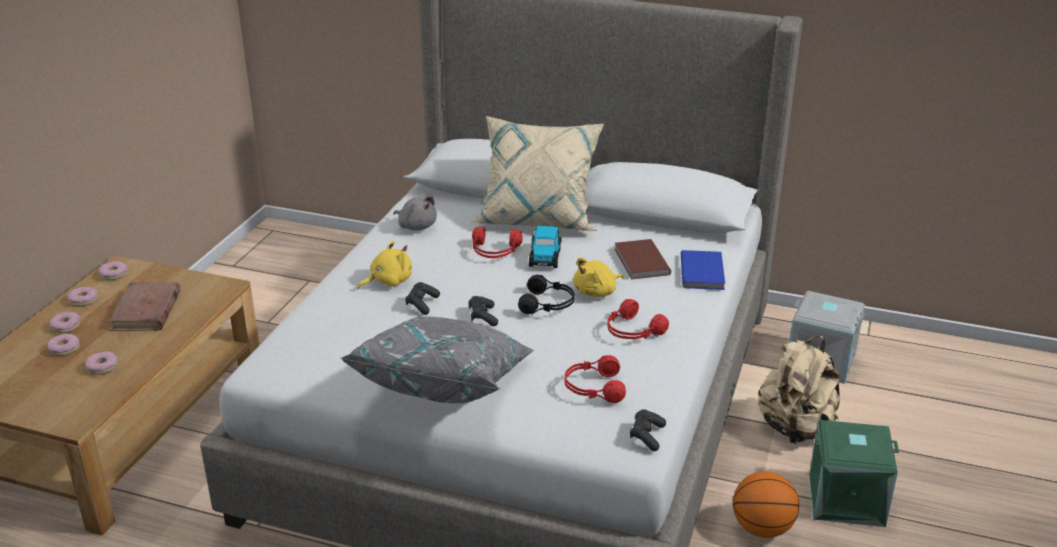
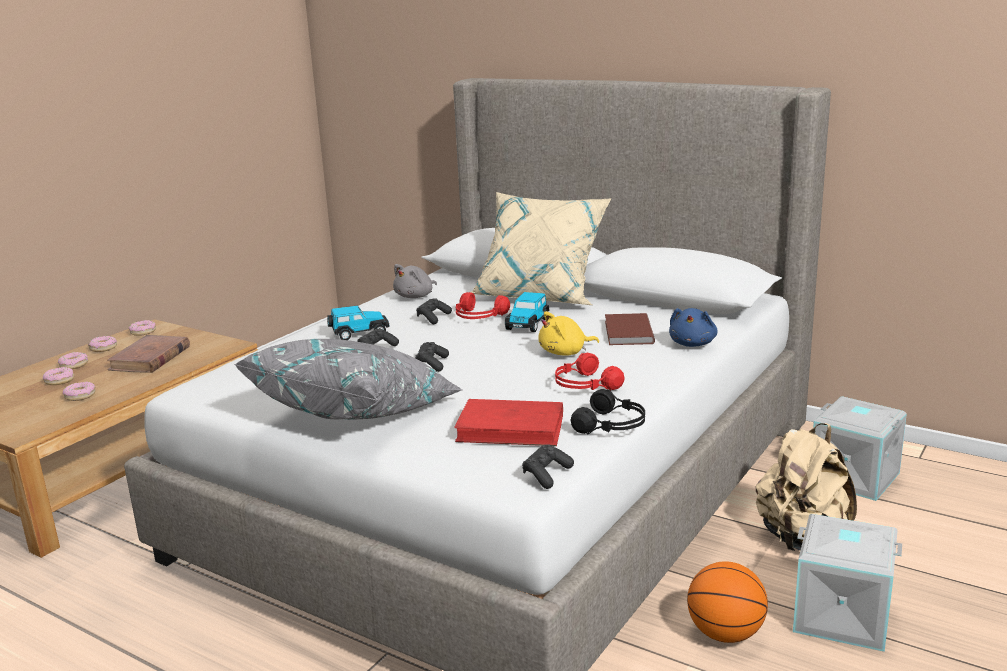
camera: 15 degrees right, 10 degrees down
(388, 281) = (359, 333): yellow plush toy -> toy car
(416, 226) = (416, 296): grey plush toy -> grey plush toy turned 75 degrees clockwise
(451, 256) = (433, 318): none -> black game controller
(548, 304) = (506, 358): black headphones -> black headphones (612, 425)
(593, 388) = (511, 428): red headphones -> red book
(703, 272) = (692, 343): blue book -> blue plush toy
(845, 500) = (840, 617): green storage box -> grey storage box

